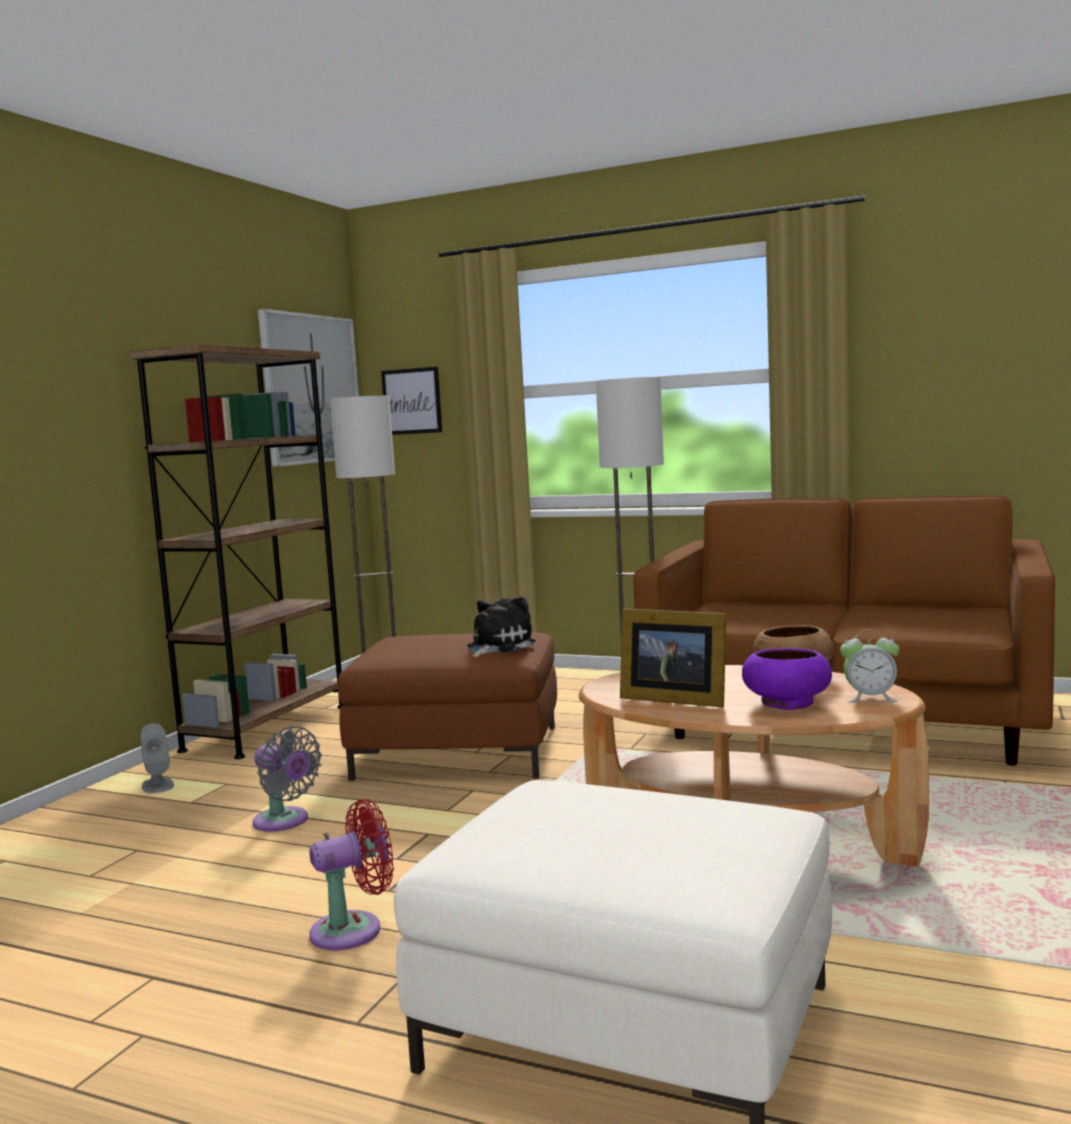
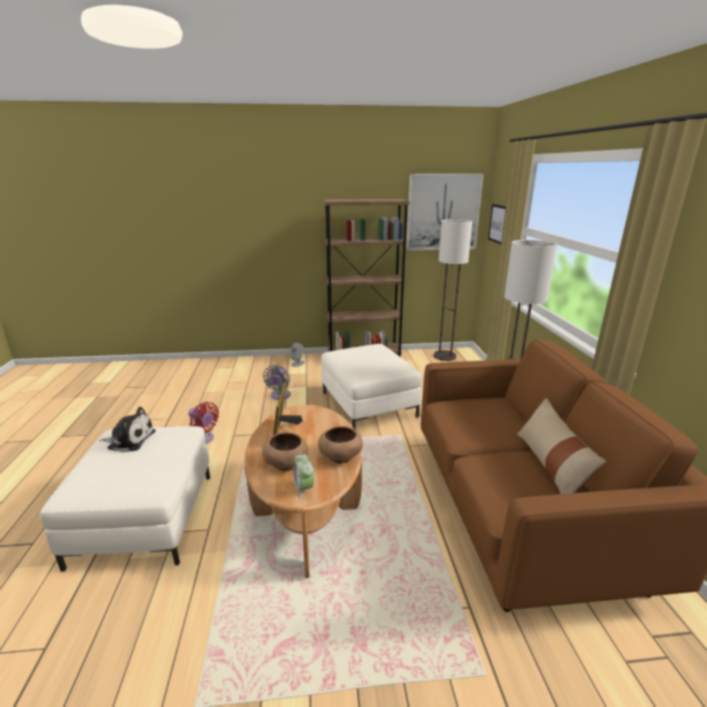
camera: 60 degrees right, 15 degrees up
(458, 752) = (368, 404): brown ottoman -> white ottoman
(497, 646) = (373, 369): plush toy -> plush toy (129, 440)
(786, 703) = (286, 463): purple bowl -> brown bowl
(888, 608) = (551, 464): none -> beige pillow

